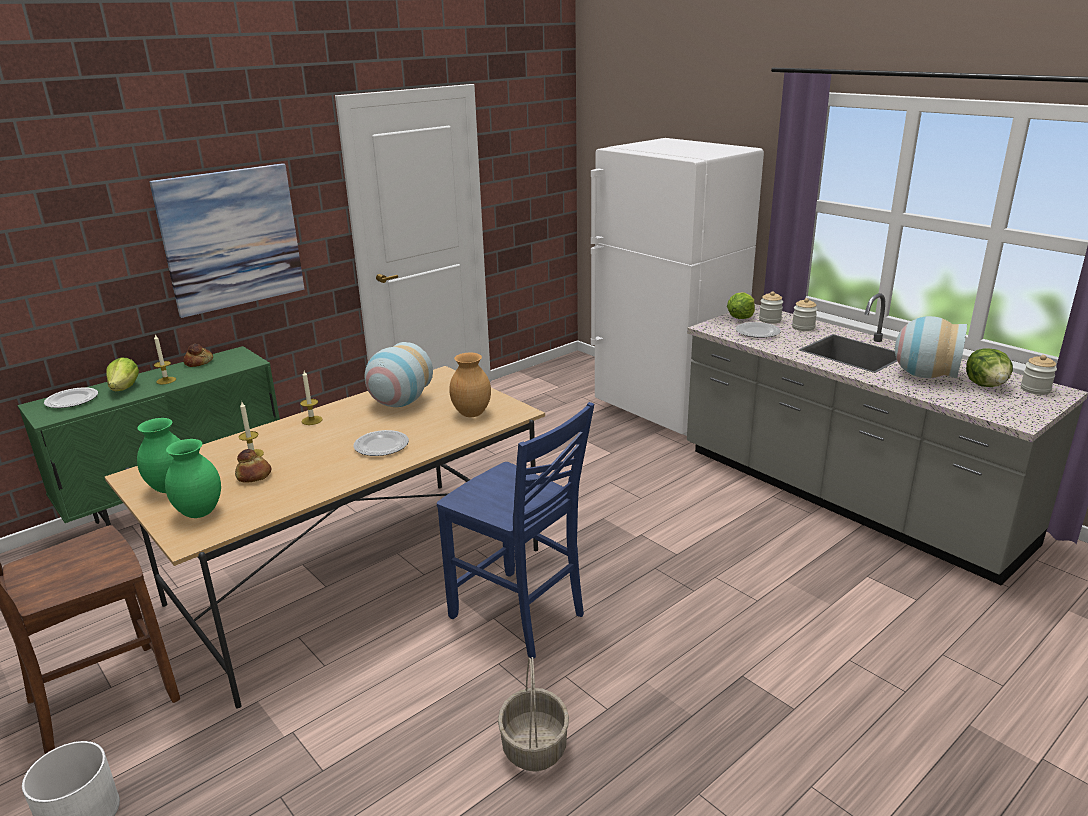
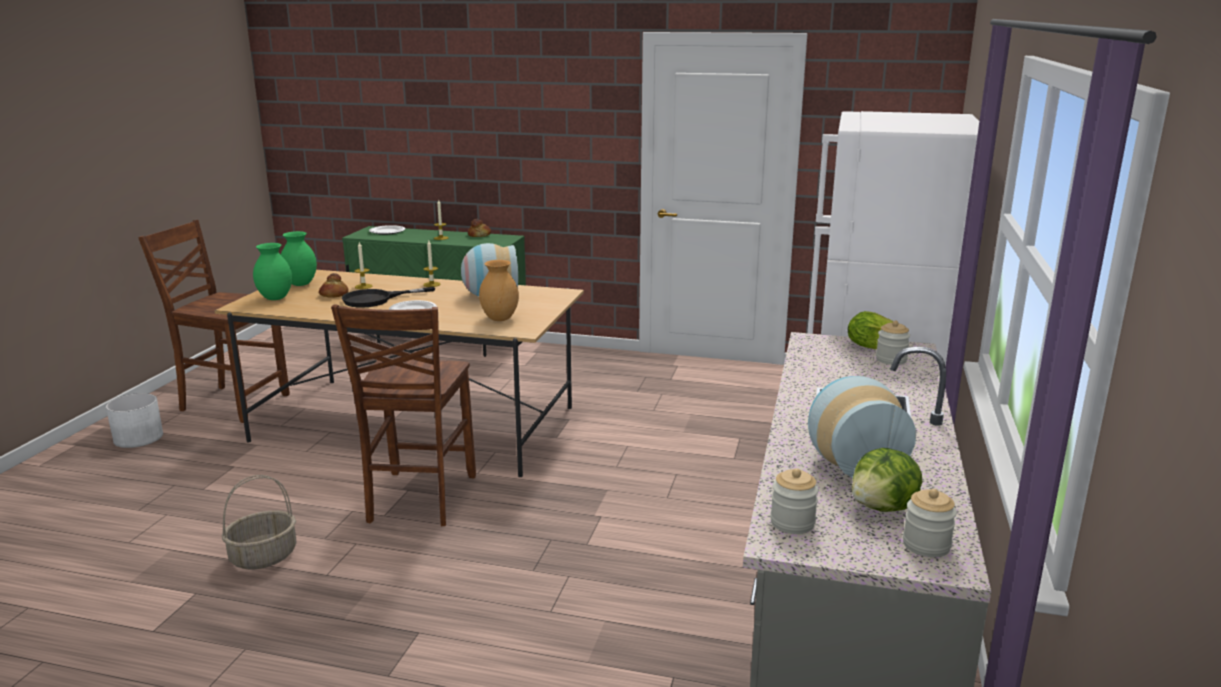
camera: 55 degrees right, 5 degrees down
(125, 388) = (418, 235): lettuce -> none
(231, 239) = (530, 143): picture -> none
(312, 456) = (376, 299): none -> black frying pan
(519, 616) = (419, 499): blue chair -> brown chair
(757, 332) = (838, 361): plate -> none
(803, 327) = (899, 378): jar -> jar (792, 523)

